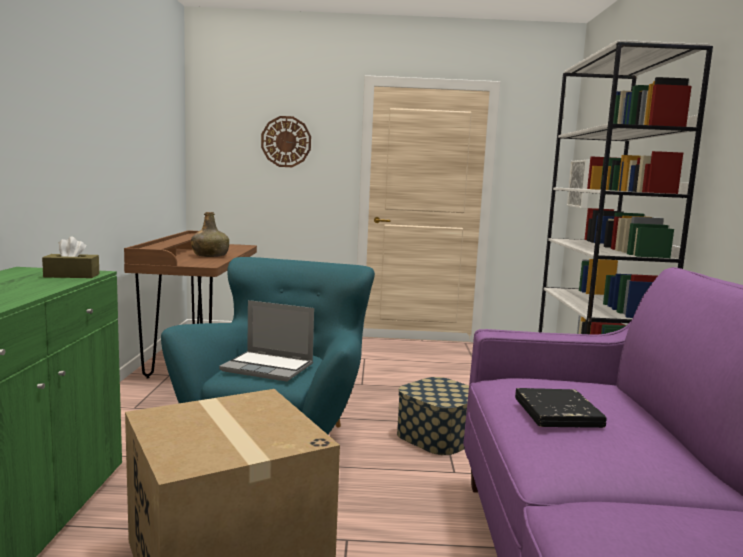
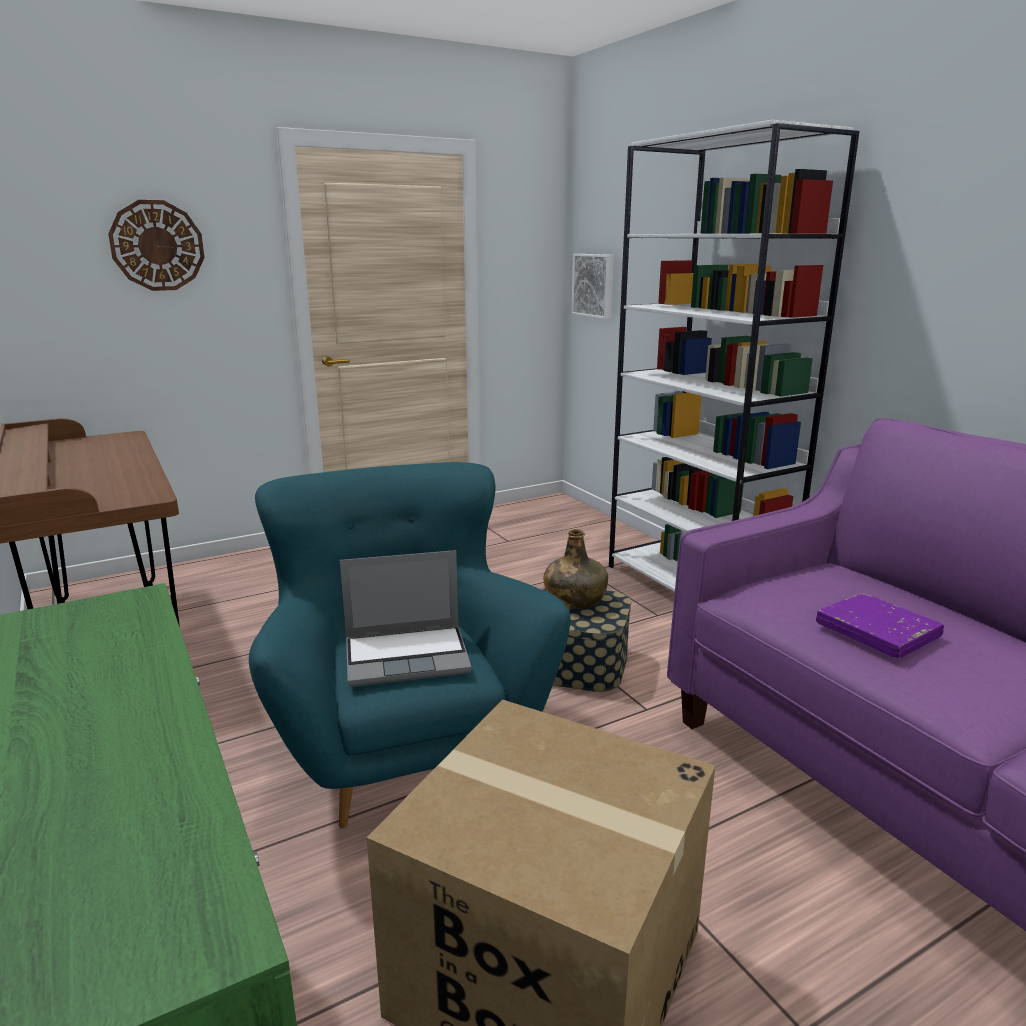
camera: 30 degrees left, 10 degrees up
(72, 275) = (115, 622): brown tissue box -> none
(210, 255) = (113, 472): green bottle -> green bottle (574, 600)
(557, 414) = (877, 631): black book -> purple book

